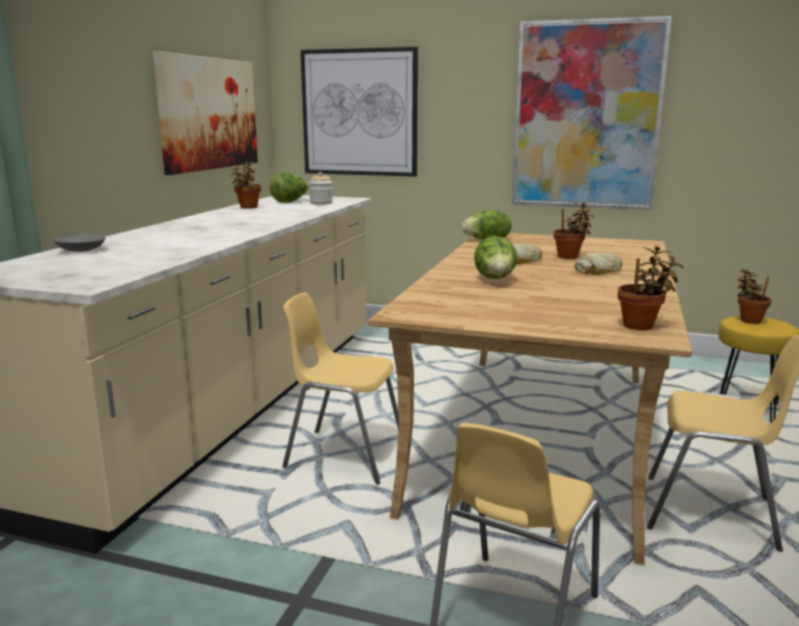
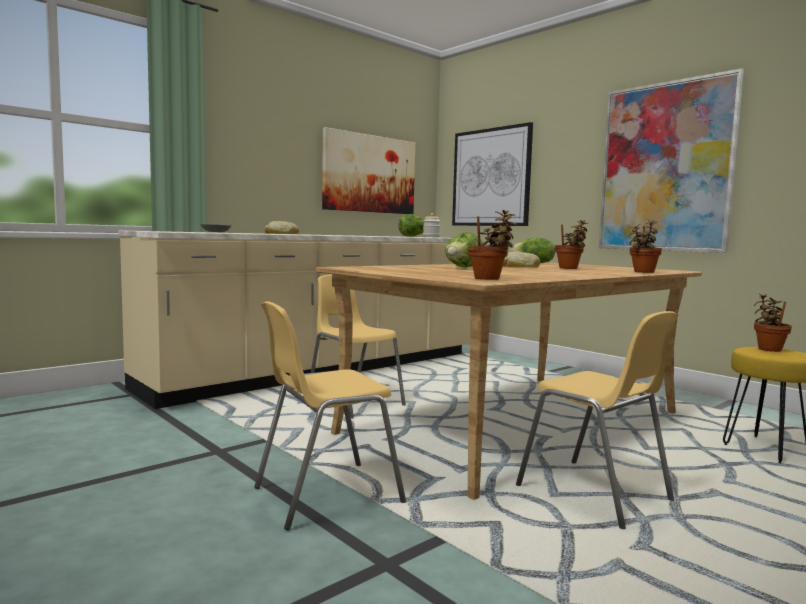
camera: 30 degrees right, 10 degrees down
(247, 207) = (375, 235): potted plant -> potted plant (643, 272)
(599, 271) = (566, 271): bread -> bread (282, 233)

